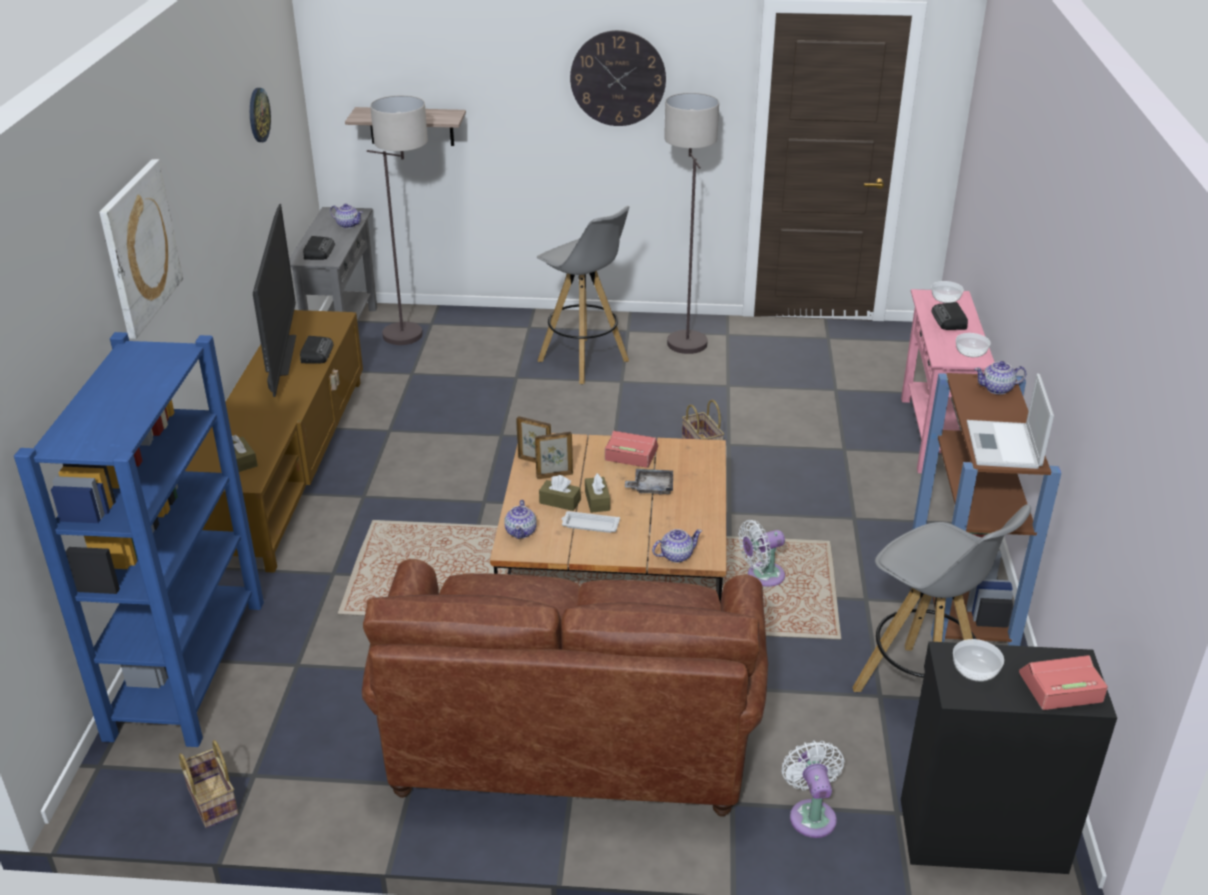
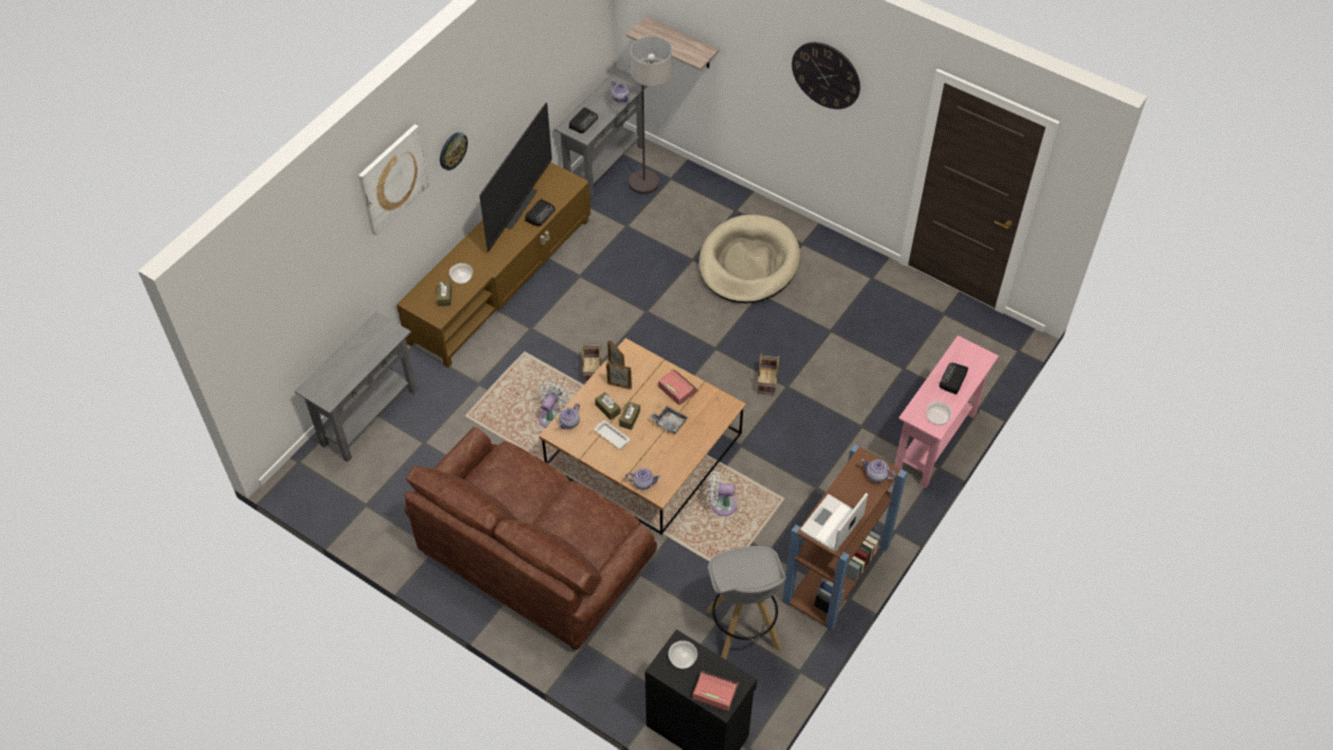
camera: 30 degrees right, 20 degrees up
(187, 667) = (369, 417): blue bookcase -> grey console table
(210, 800) = (339, 510): basket -> basket (592, 369)
(258, 115) = (544, 40): wall clock -> wall clock (452, 150)
(584, 361) = (748, 263): grey stool -> beige dog bed
(684, 338) = (837, 268): grey floor lamp -> none
(811, 814) = (620, 672): white fan -> white fan (552, 416)
(945, 299) = (972, 356): bowl -> bowl (461, 277)

